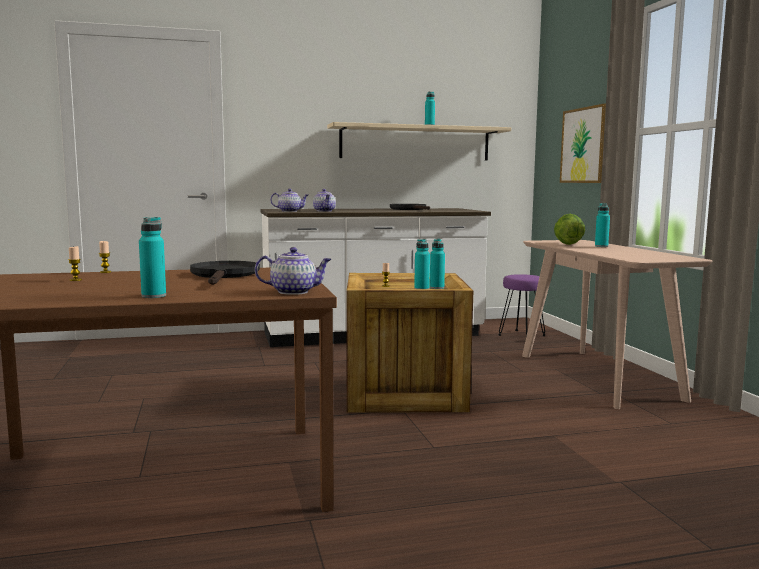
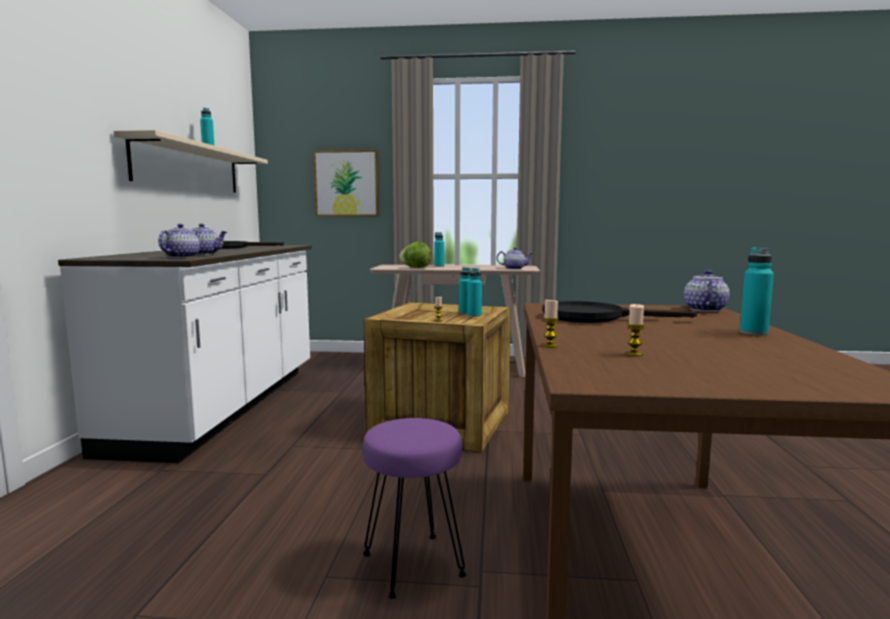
camera: 70 degrees left, 0 degrees up
(522, 335) = (322, 362): purple stool -> purple stool (413, 564)
(637, 257) = (514, 268): none -> teapot

